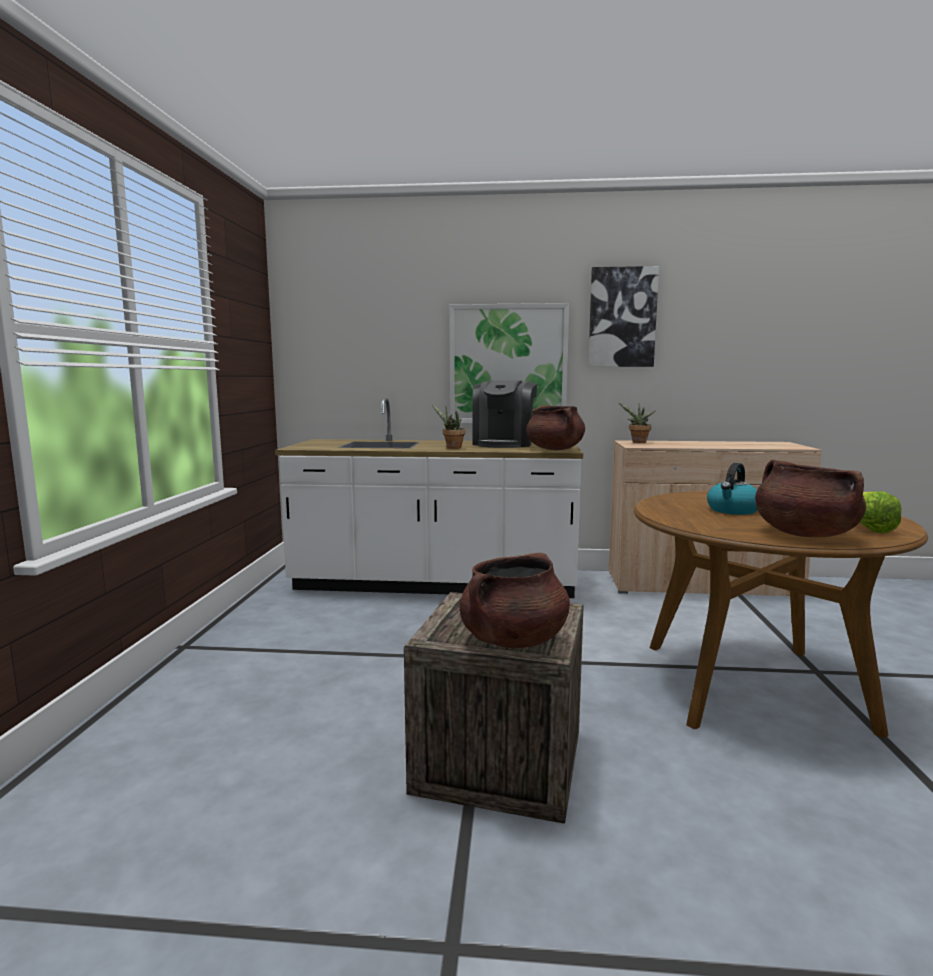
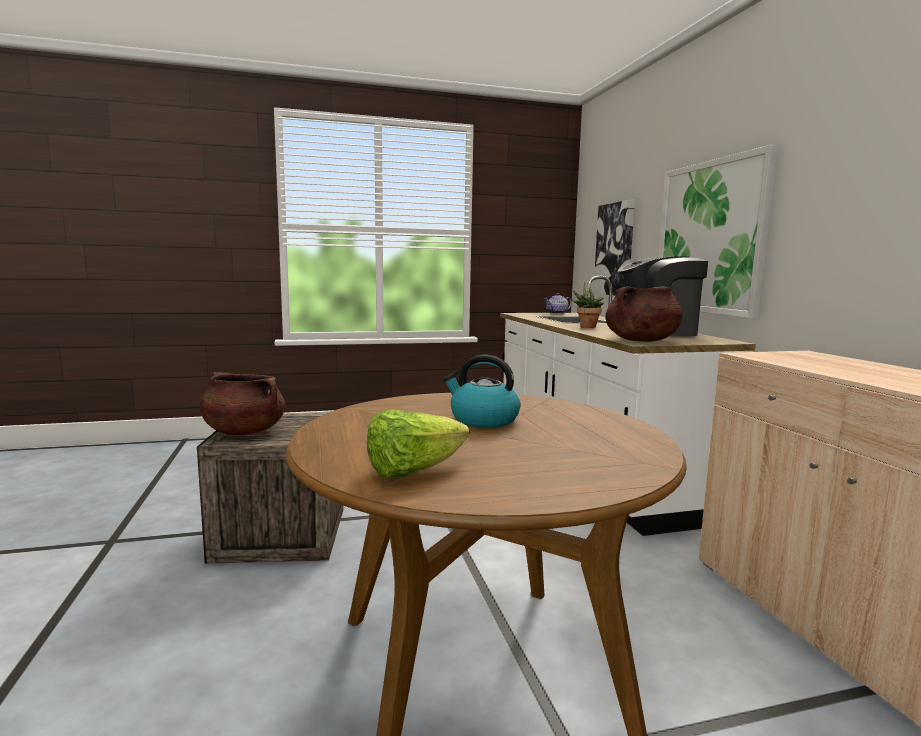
camera: 70 degrees right, 0 degrees up
(316, 442) = (557, 313): none -> teapot
(622, 317) = (845, 151): picture -> picture (615, 249)
(638, 442) = (805, 355): potted plant -> none
(804, 534) = (358, 439): brown cooking pot -> none

